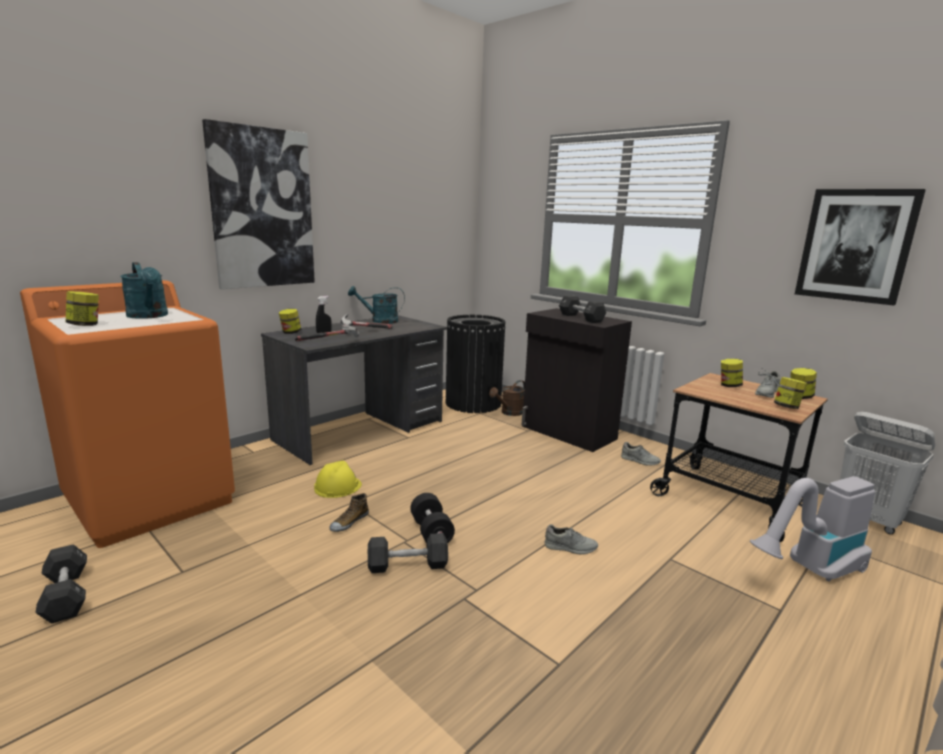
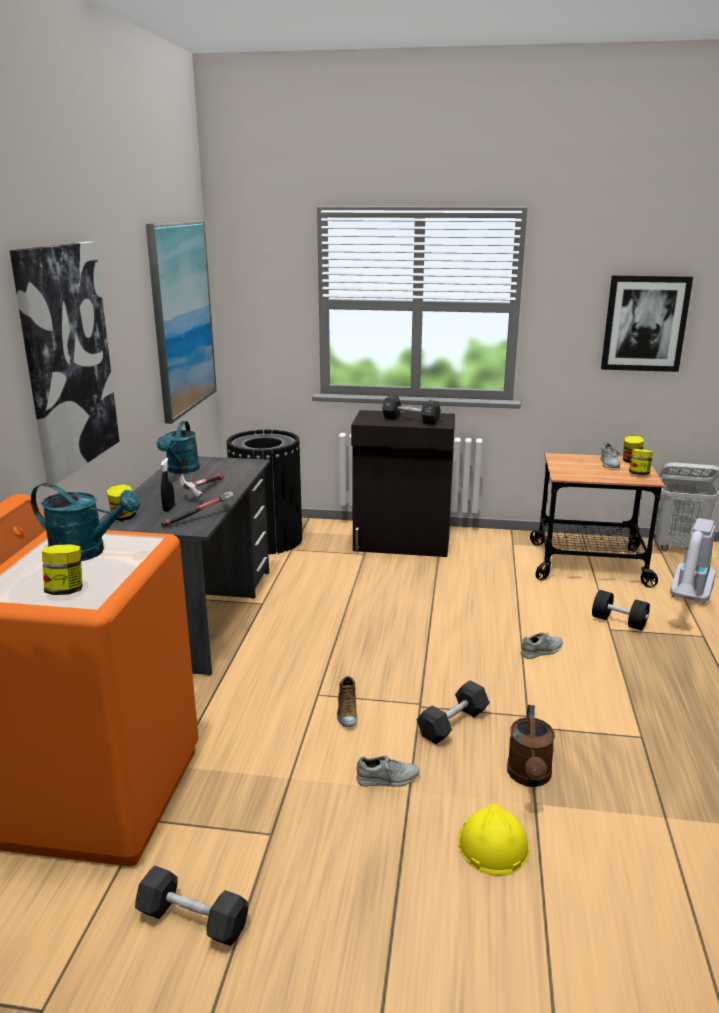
camera: 35 degrees left, 5 degrees up
(338, 486) = (278, 684): yellow hard hat -> yellow hard hat (492, 845)
(379, 321) = (181, 470): turquoise watering can -> turquoise watering can turned 45 degrees counterclockwise
(430, 216) = (182, 317): none -> picture
(431, 532) = (428, 687): black dumbbell -> black dumbbell (618, 622)
(509, 413) = (320, 539): brown watering can -> brown watering can (529, 777)
(640, 461) = (492, 552): grey shoe -> grey shoe (388, 779)
(729, 385) = (577, 463): jar -> none

